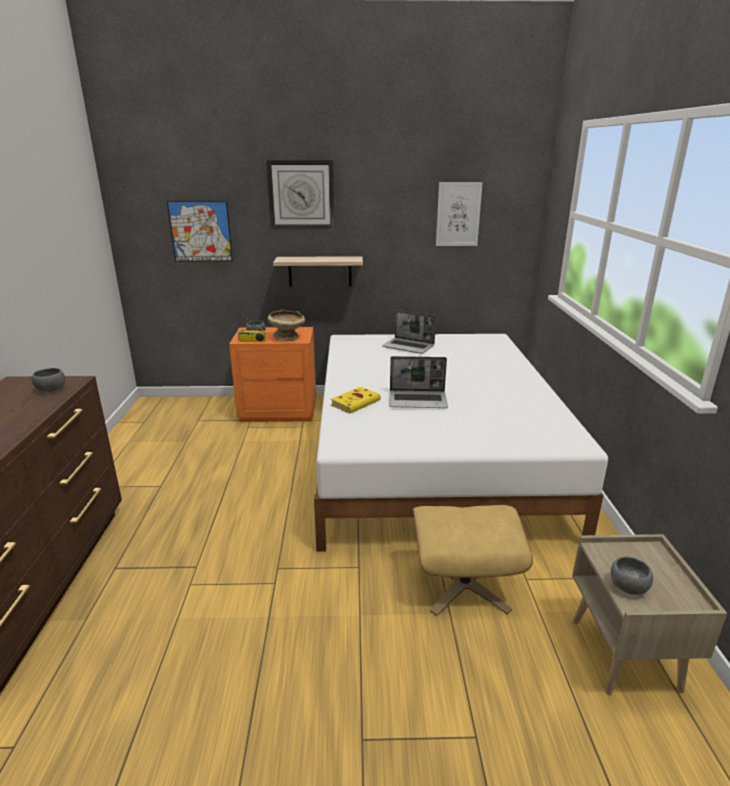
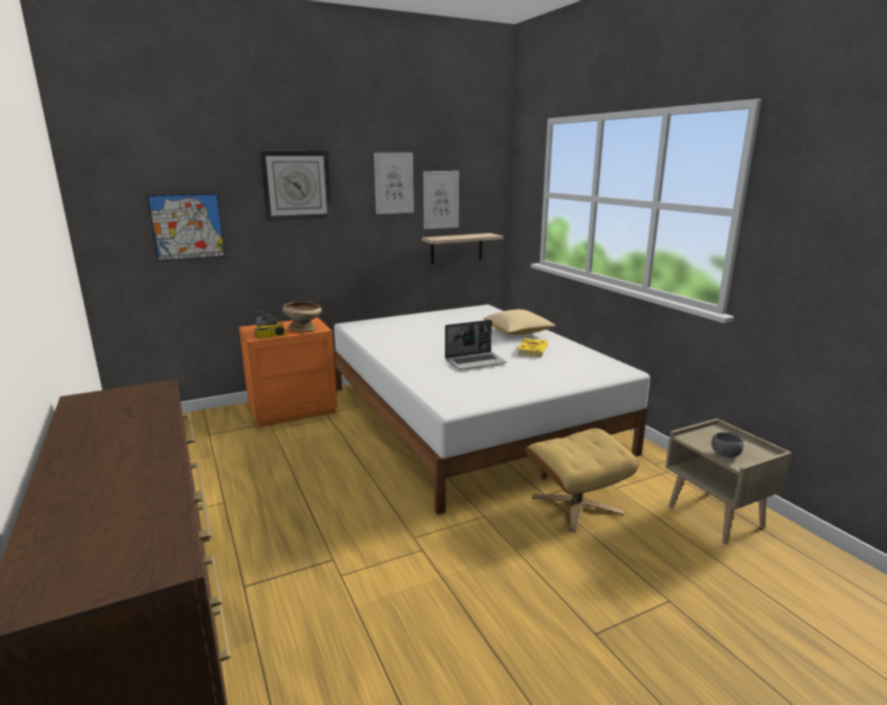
camera: 25 degrees left, 5 degrees down
(51, 390) = (144, 398): grey bowl -> none
(320, 271) = (318, 261): shelf -> shelf (456, 248)
(356, 402) = (425, 372): yellow book -> yellow book (532, 350)
(404, 195) = (394, 183): none -> picture
(409, 347) = (419, 324): laptop -> none
(501, 373) = (518, 333): none -> pillow

